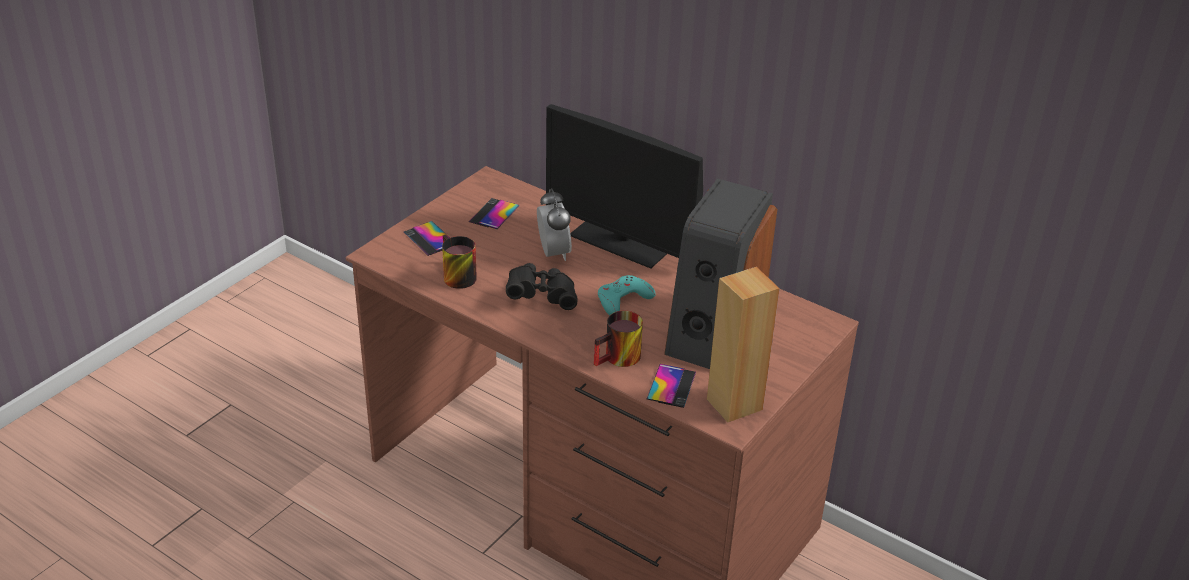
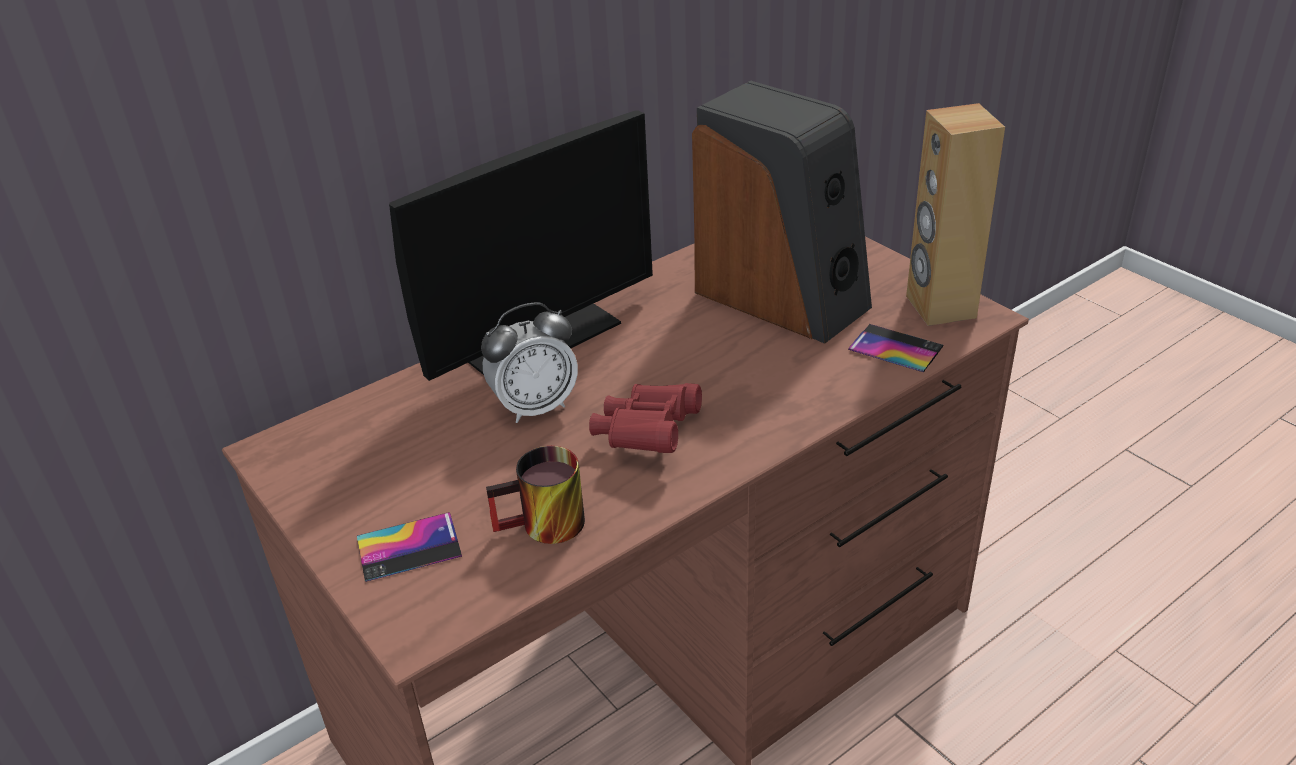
camera: 70 degrees left, 0 degrees up
(494, 214) = (383, 456): phone -> none
(542, 297) = (647, 435): black binoculars -> red binoculars
(553, 253) = (535, 407): alarm clock -> alarm clock turned 150 degrees clockwise
(619, 359) = (827, 383): mug -> none
(623, 299) = (685, 358): turquoise game controller -> none

